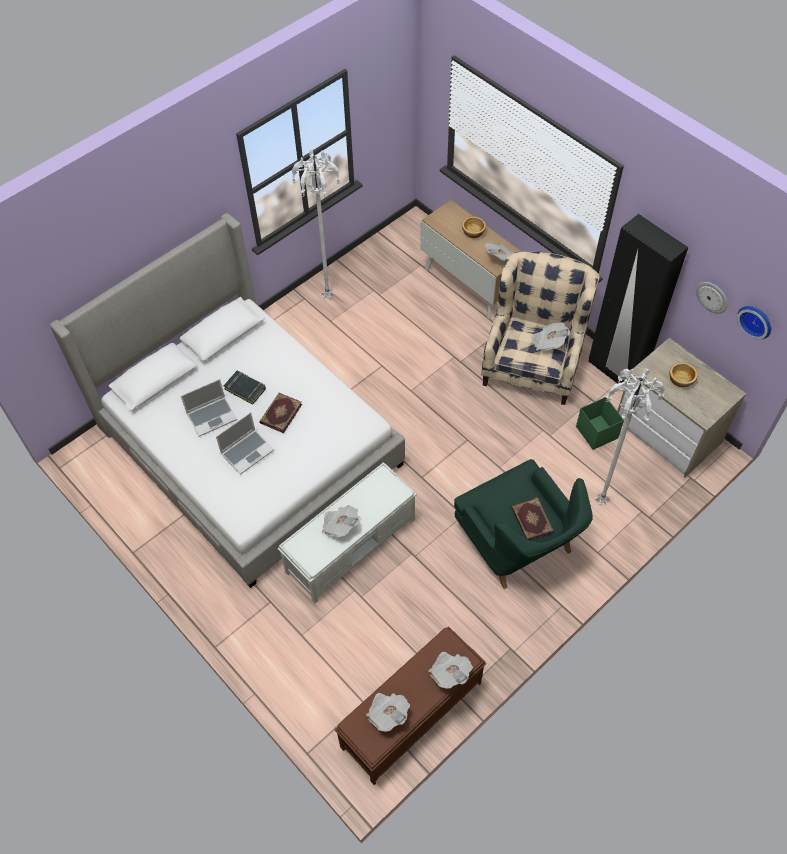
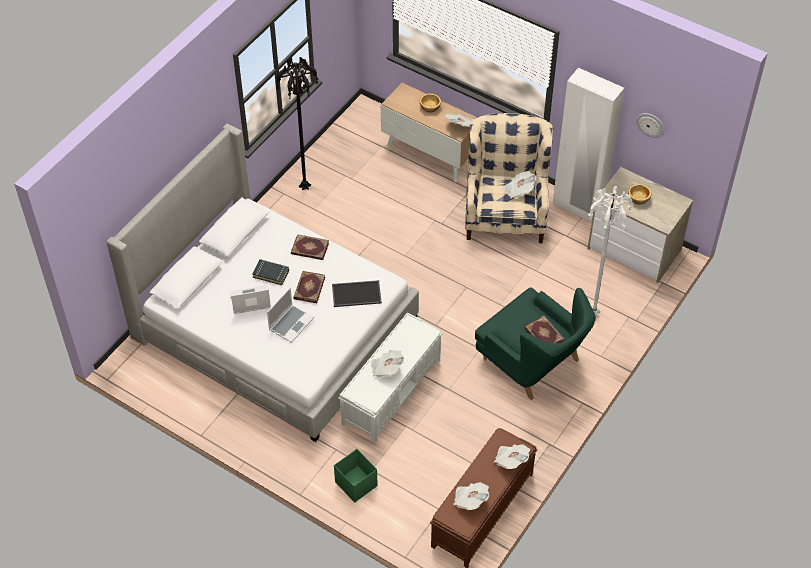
camera: 15 degrees left, 5 degrees down
(212, 416) = (249, 301): laptop -> laptop turned 150 degrees counterclockwise
(295, 368) = (310, 249): none -> book
(329, 296) = (306, 188): white floor lamp -> black floor lamp
(329, 431) = (356, 294): none -> tray
(596, 432) = (575, 260): green storage box -> green storage box (356, 483)
(615, 372) = (578, 208): black wardrobe -> white wardrobe
(756, 320) = (689, 137): wall clock -> none

